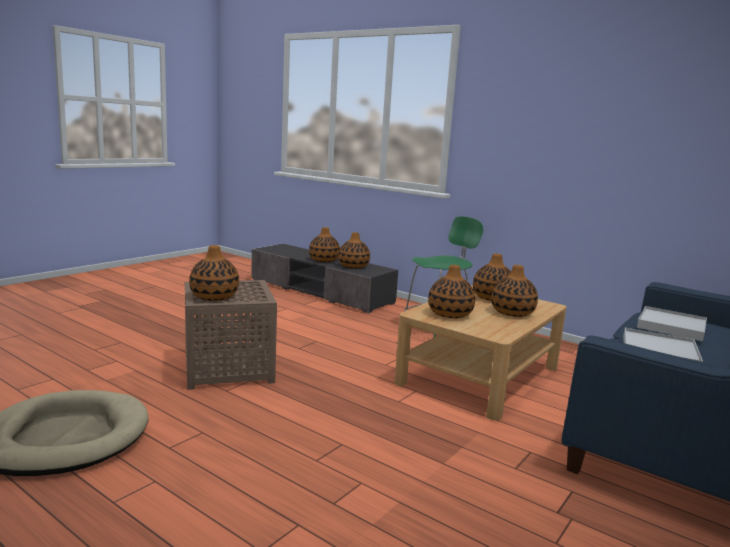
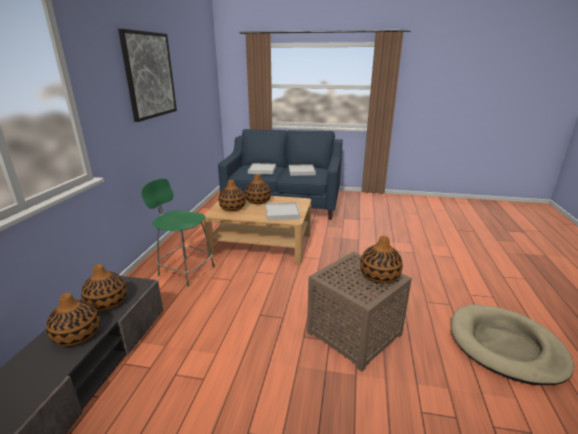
camera: 115 degrees left, 10 degrees up
(450, 314) = (282, 213): vase -> white tray
(584, 109) = (149, 75): none -> picture

